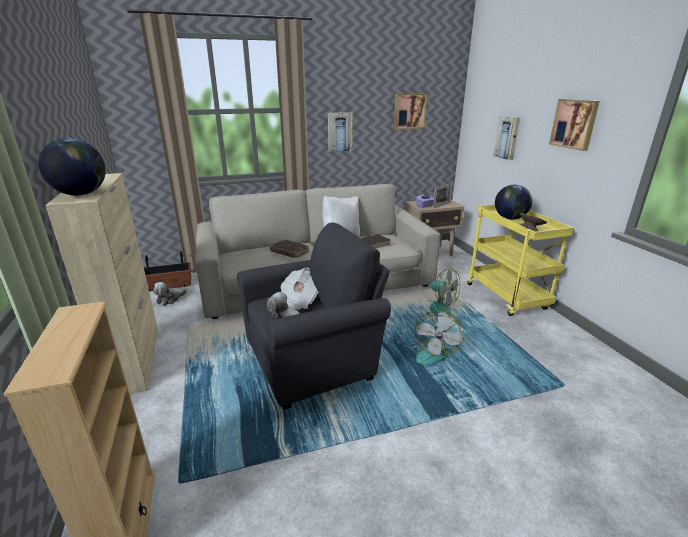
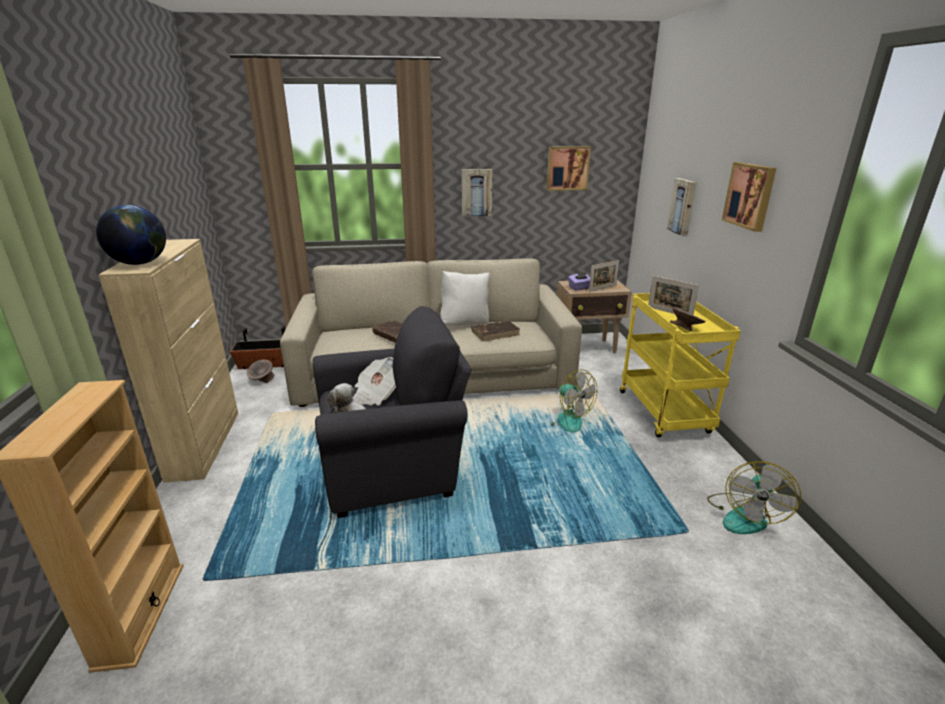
camera: 10 degrees right, 0 degrees up
(169, 299) = (262, 380): plush toy -> grey bowl
(431, 352) = (536, 472): fan -> fan (744, 515)
(510, 218) = (669, 312): globe -> picture frame

